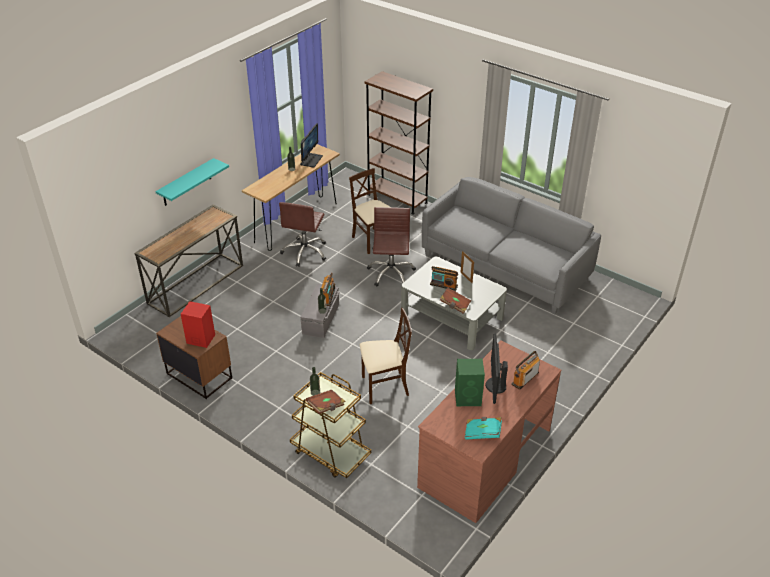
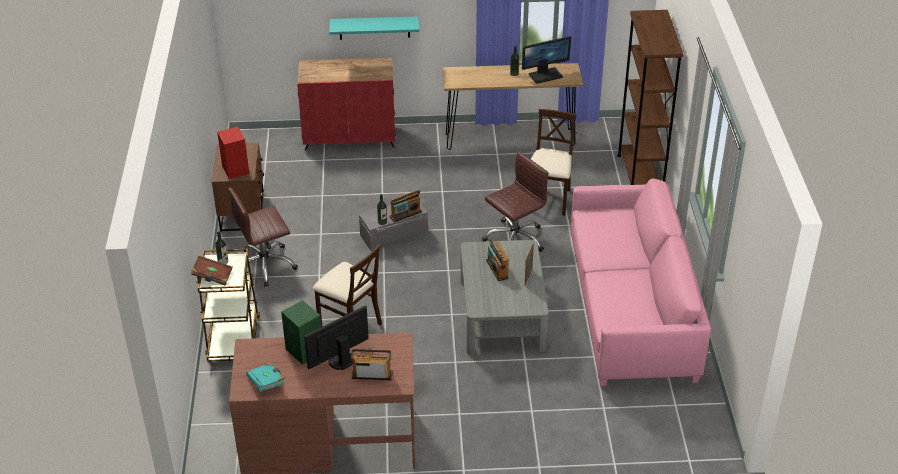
camera: 50 degrees right, 0 degrees up
(195, 284) = (350, 138): console table -> red cabinet
(305, 252) = (474, 170): brown office chair -> brown office chair (265, 265)
(455, 305) = (475, 292): brown book -> none
(505, 267) = (630, 311): grey sofa -> pink sofa

